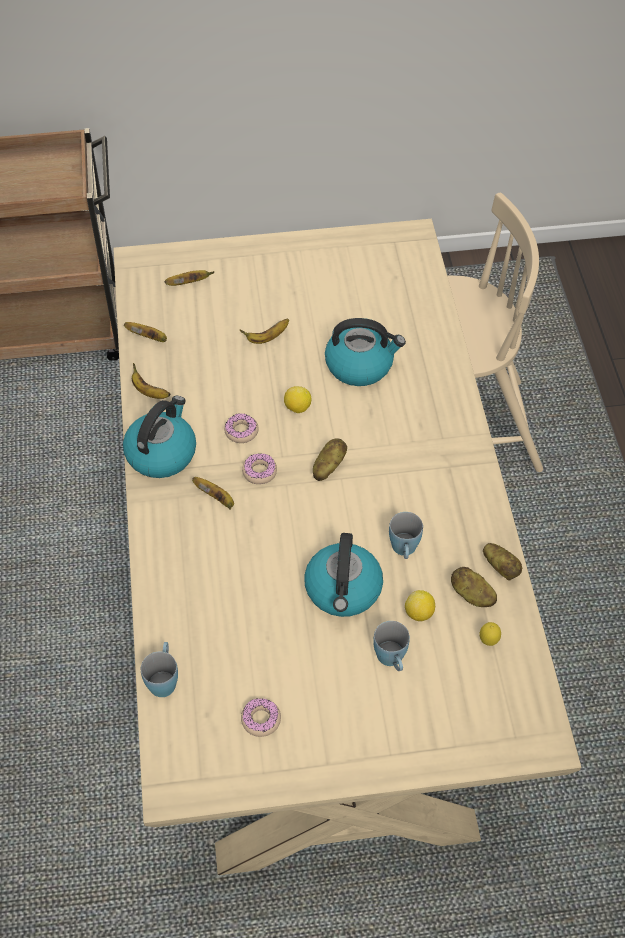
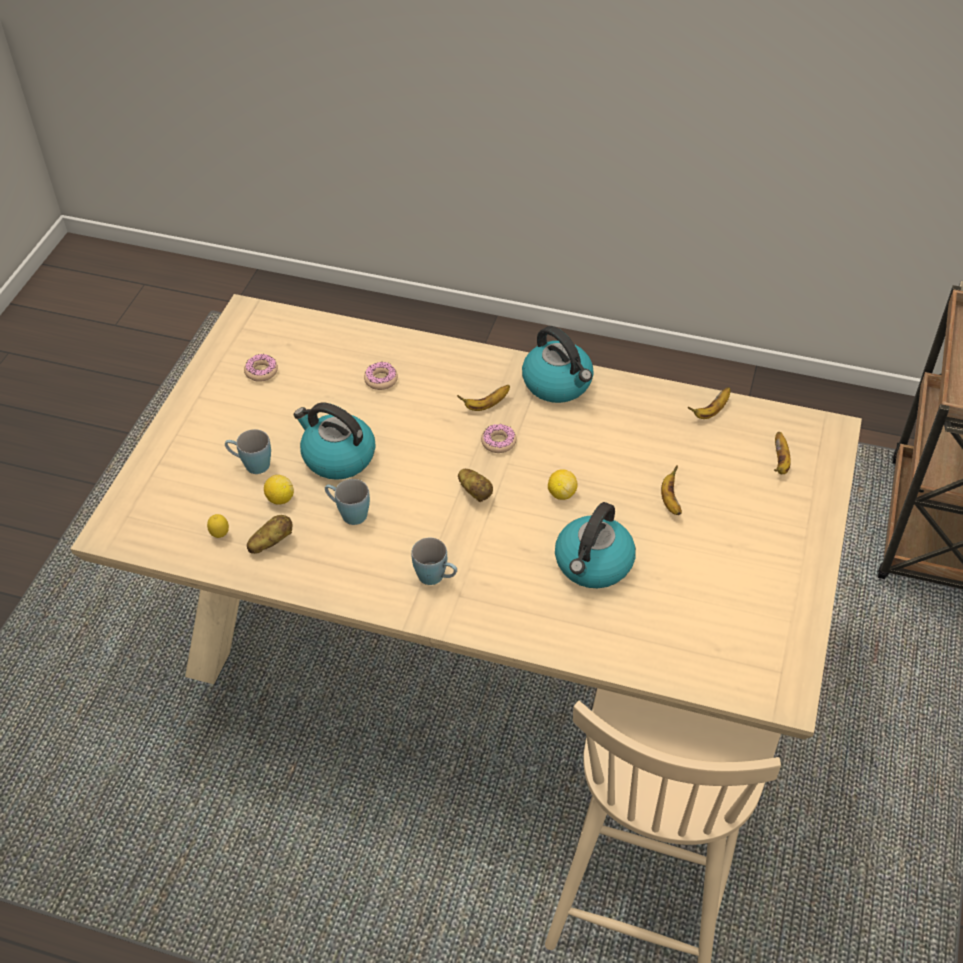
camera: 115 degrees right, 5 degrees down
(149, 392) = (638, 394): banana -> none
(163, 678) = (335, 329): blue mug -> blue mug (436, 577)
(241, 431) = (554, 444): donut -> donut (381, 380)
(501, 567) = (283, 577): potato -> none

